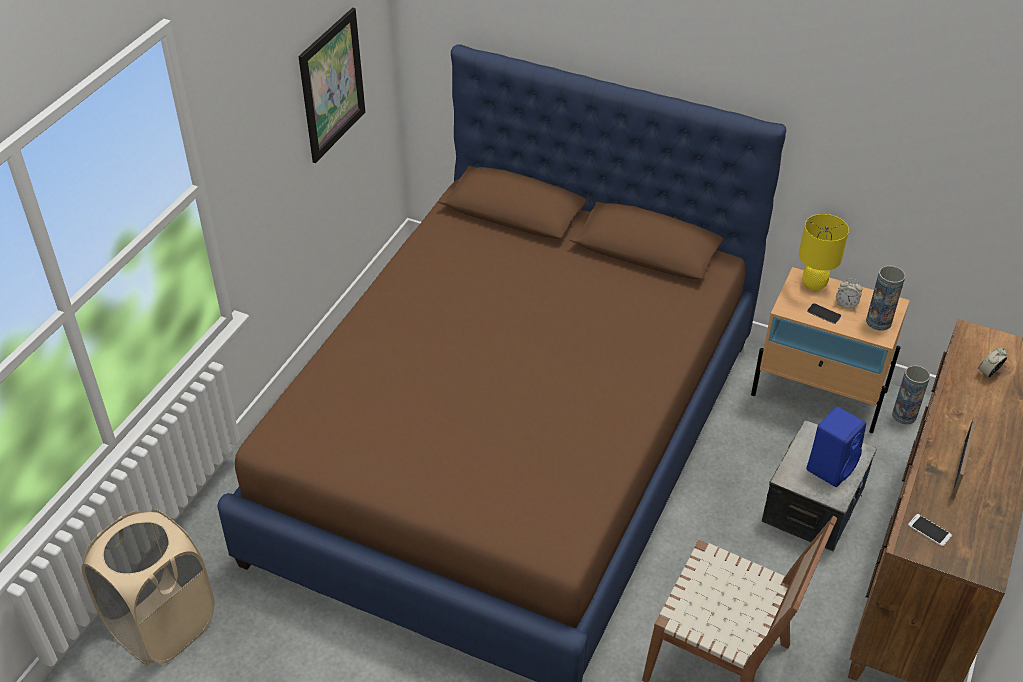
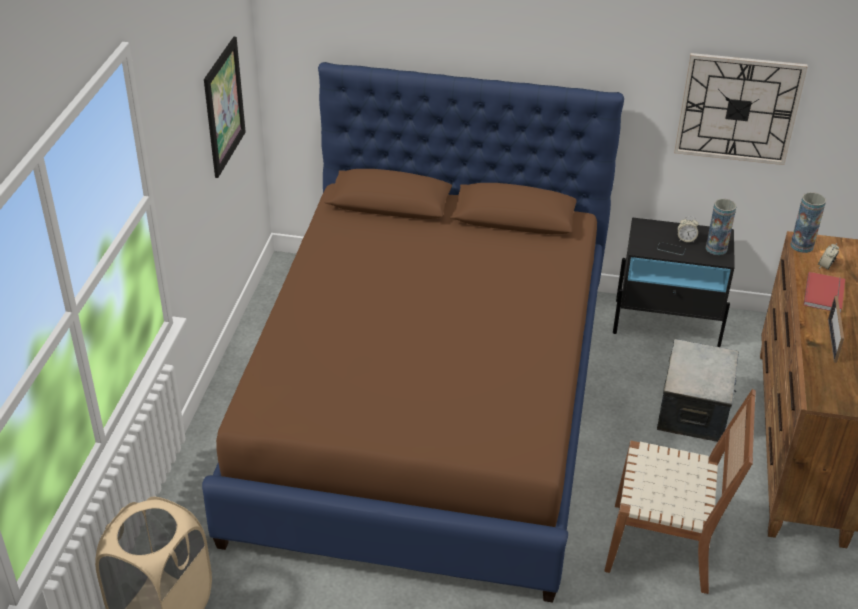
camera: 15 degrees left, 5 degrees down
(813, 285) = (654, 229): yellow table lamp -> none
(820, 393) = (668, 323): beige nightstand -> black nightstand
(831, 467) = (708, 371): blue speaker -> none
(904, 415) = (740, 329): vase -> vase (801, 246)
(925, 162) = (738, 109): none -> wall clock
(929, 530) = (827, 388): phone -> none
(974, 408) = (825, 294): none -> red book

